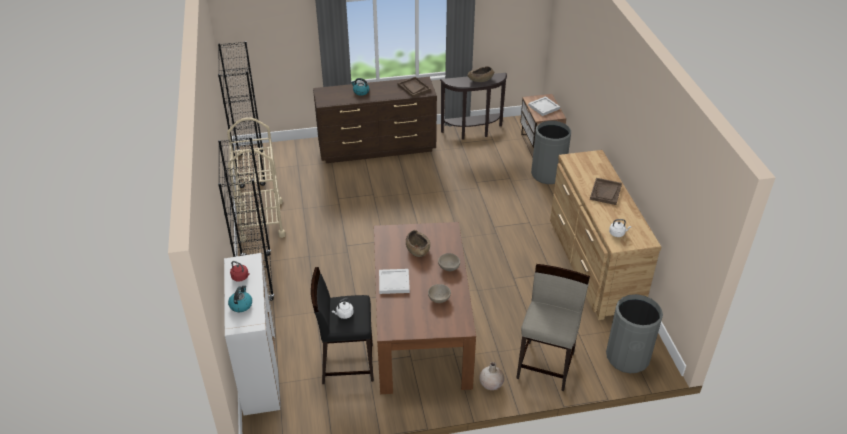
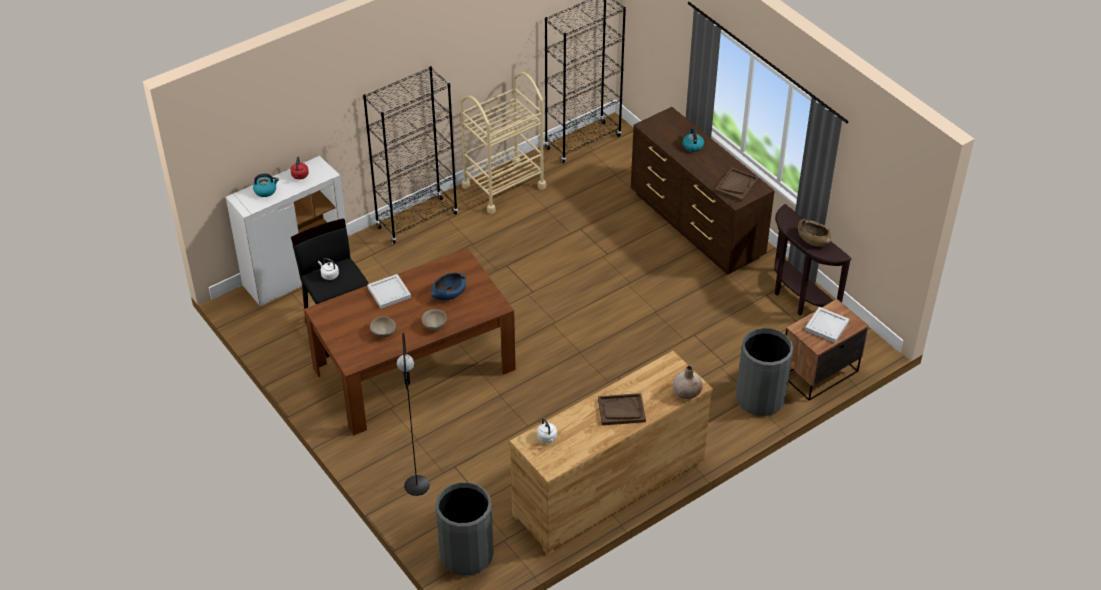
camera: 65 degrees right, 5 degrees up
(417, 249) = (449, 293): brown bowl -> blue bowl
(491, 384) = (368, 447): beige vase -> beige vase (687, 392)
(546, 365) = (417, 485): beige stool -> black floor lamp

